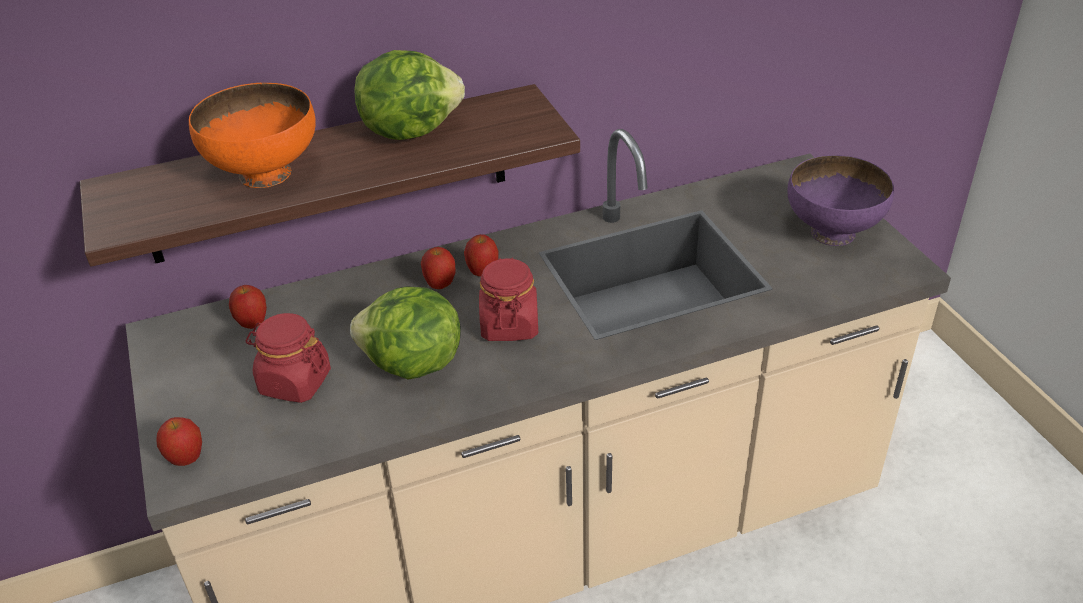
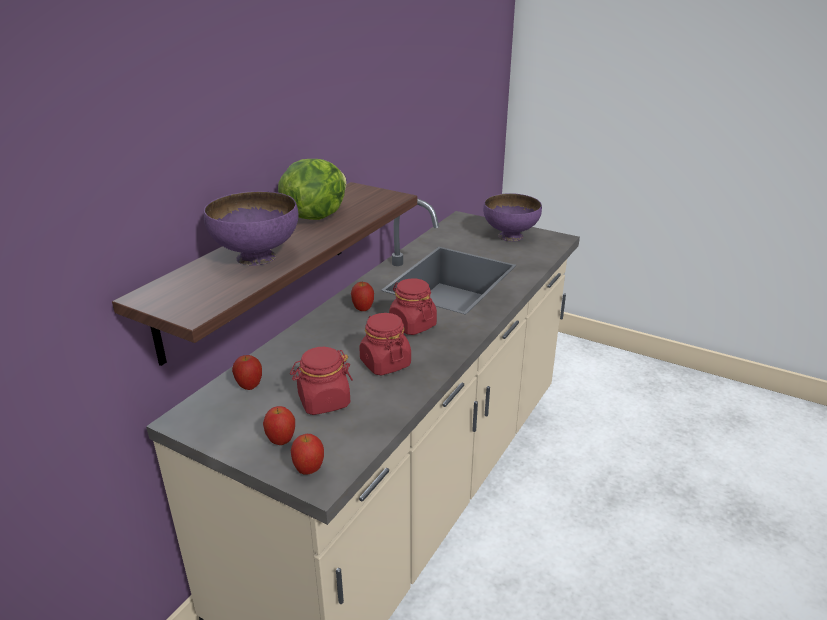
camera: 40 degrees left, 10 degrees down
(264, 175) = (256, 258): orange bowl -> purple bowl
(412, 365) = (385, 363): lettuce -> red jar
(440, 285) = (346, 323): apple -> apple (281, 441)

